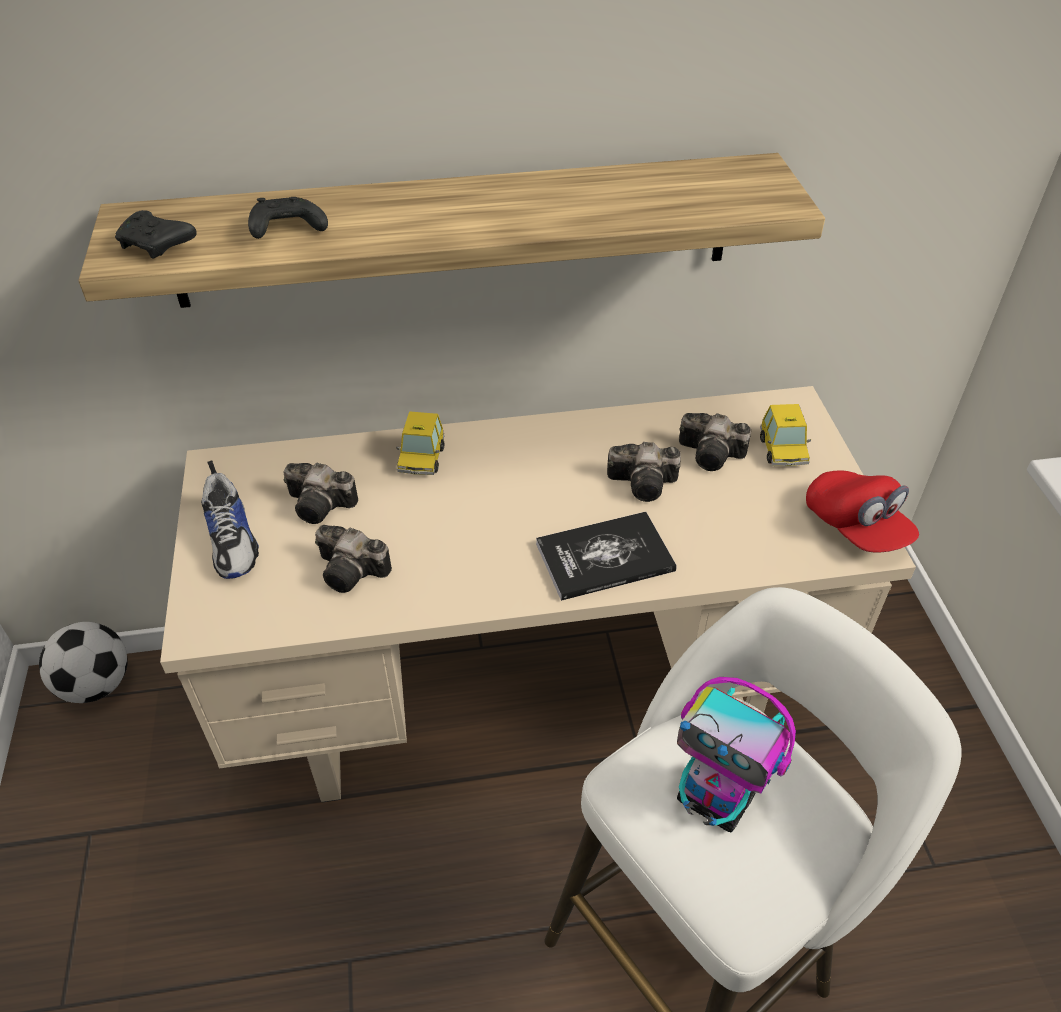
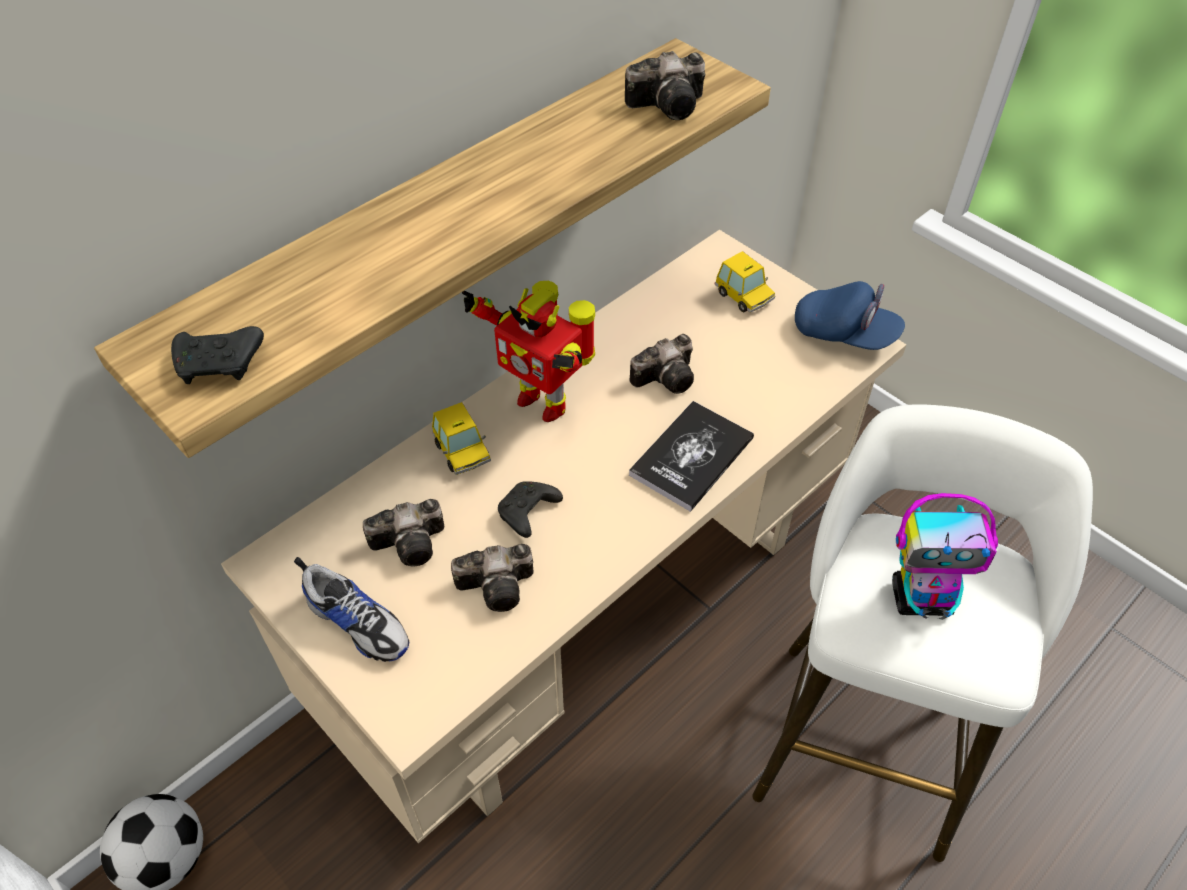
camera: 35 degrees left, 5 degrees up
(286, 230) = (336, 290): black game controller -> black game controller (528, 514)
(521, 451) = (543, 400): none -> toy robot
(713, 455) = (697, 325): camera -> camera (670, 105)
(855, 527) = (844, 334): red cap -> blue cap

